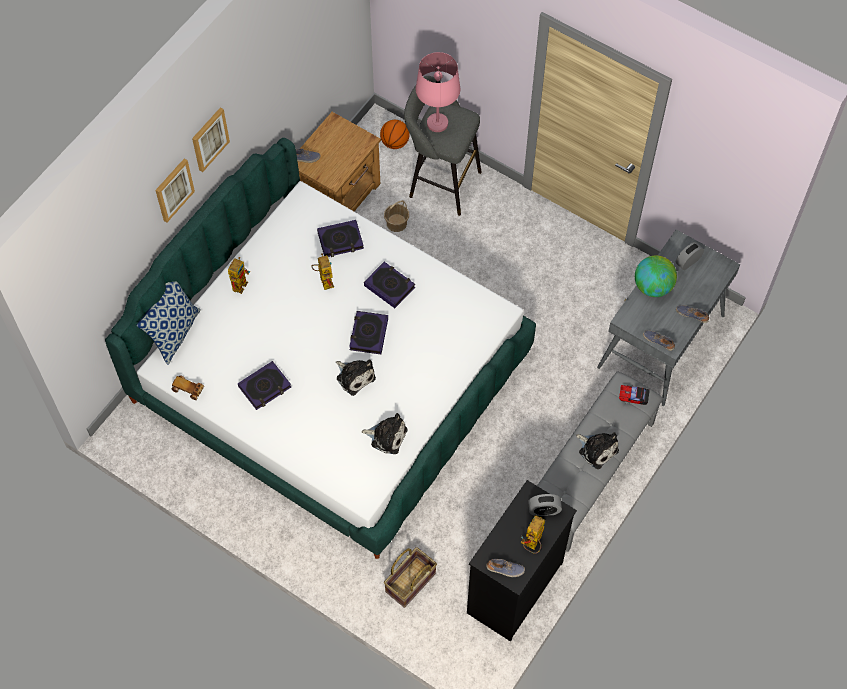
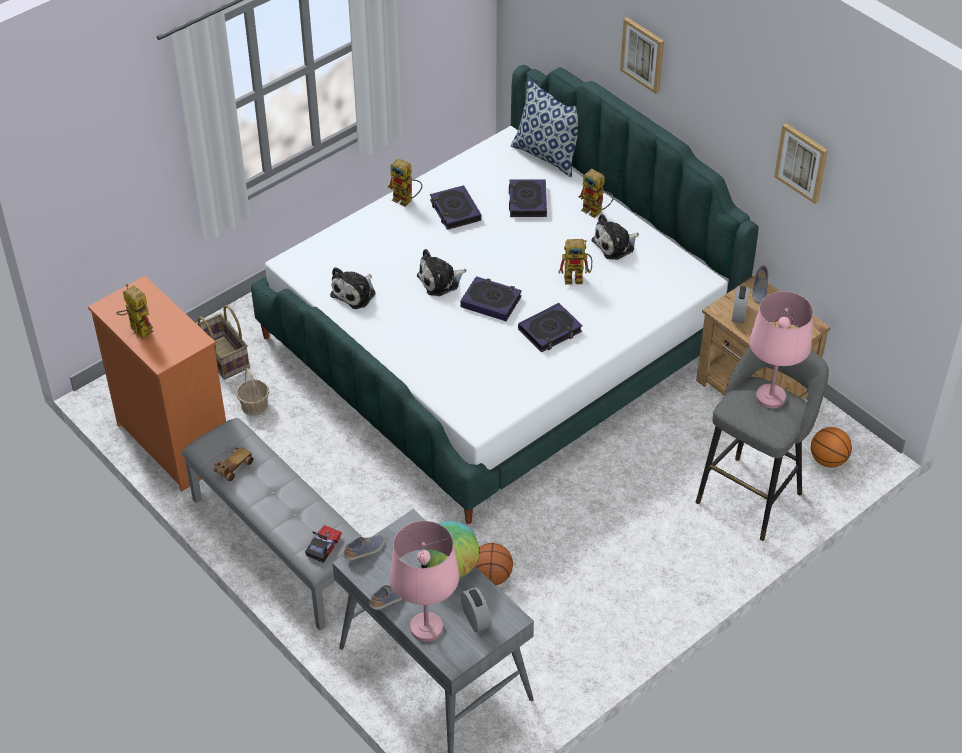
camera: 105 degrees right, 15 degrees down
(188, 389) = (475, 157): toy car -> toy car (233, 467)
(209, 139) = (695, 73): picture -> picture (802, 162)
(260, 428) = (406, 200): none -> toy robot
(340, 241) = (628, 300): book -> book (527, 201)
(397, 223) = (698, 437): basket -> basket (254, 406)
(505, 570) = (121, 301): shoe -> none
(513, 588) = (174, 441): black dresser -> orange dresser
(544, 510) = (171, 347): alarm clock -> alarm clock (739, 314)
(568, 327) = (491, 576): none -> basketball
(597, 449) = (268, 491): plush toy -> plush toy (615, 245)
(706, 288) = (426, 627): none -> pink table lamp

